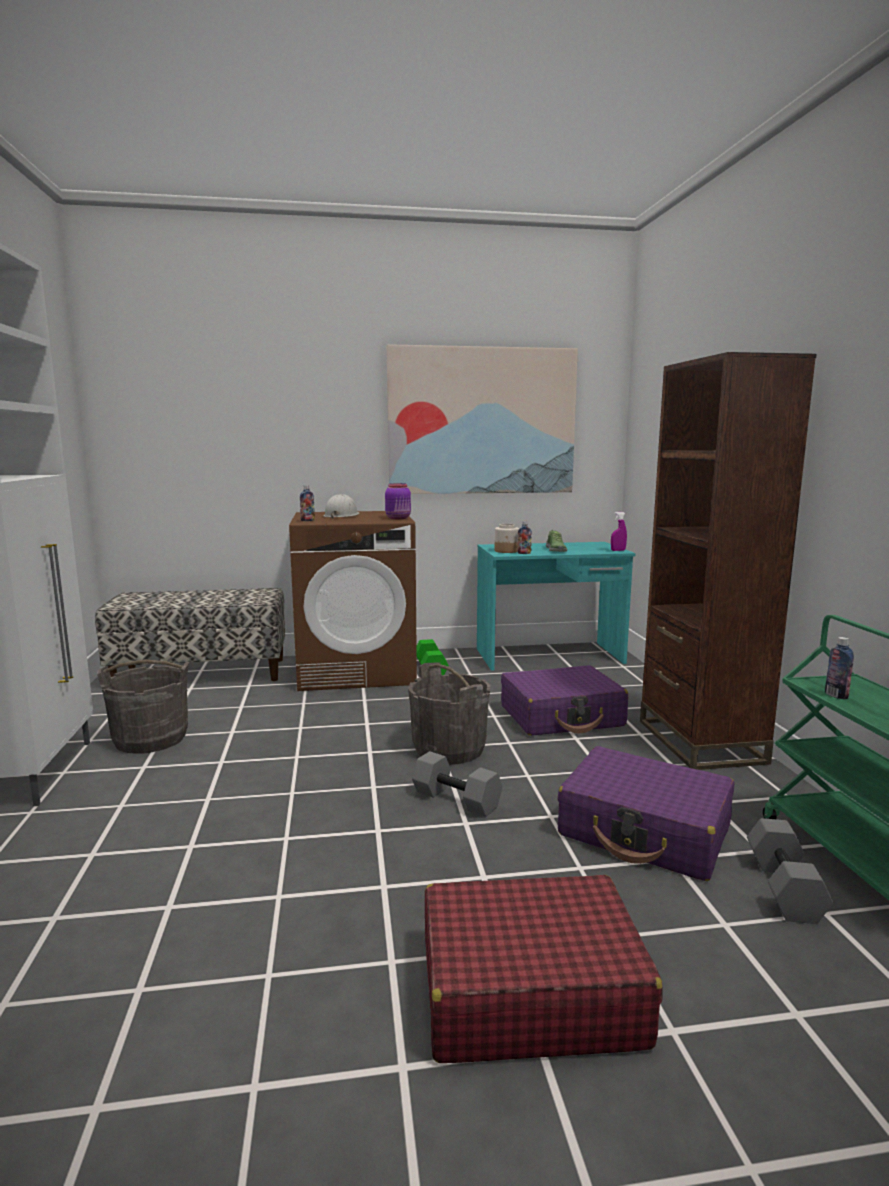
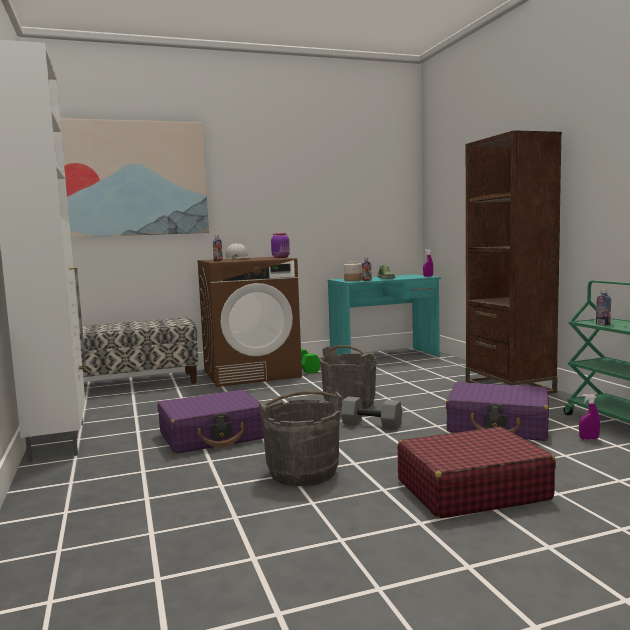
camera: 10 degrees left, 5 degrees down
(150, 739) = (128, 418): grey bucket -> grey bucket (303, 472)
(482, 421) = (326, 191): picture -> picture (129, 178)
(562, 716) = (413, 383): purple suitcase -> purple suitcase (213, 436)
(782, 887) = (589, 439): grey dumbbell -> purple spray bottle

